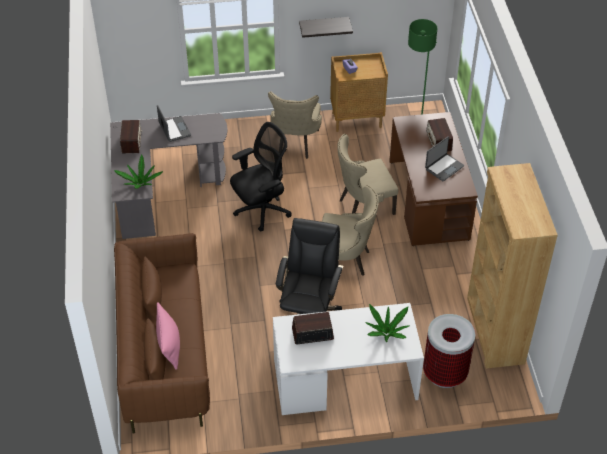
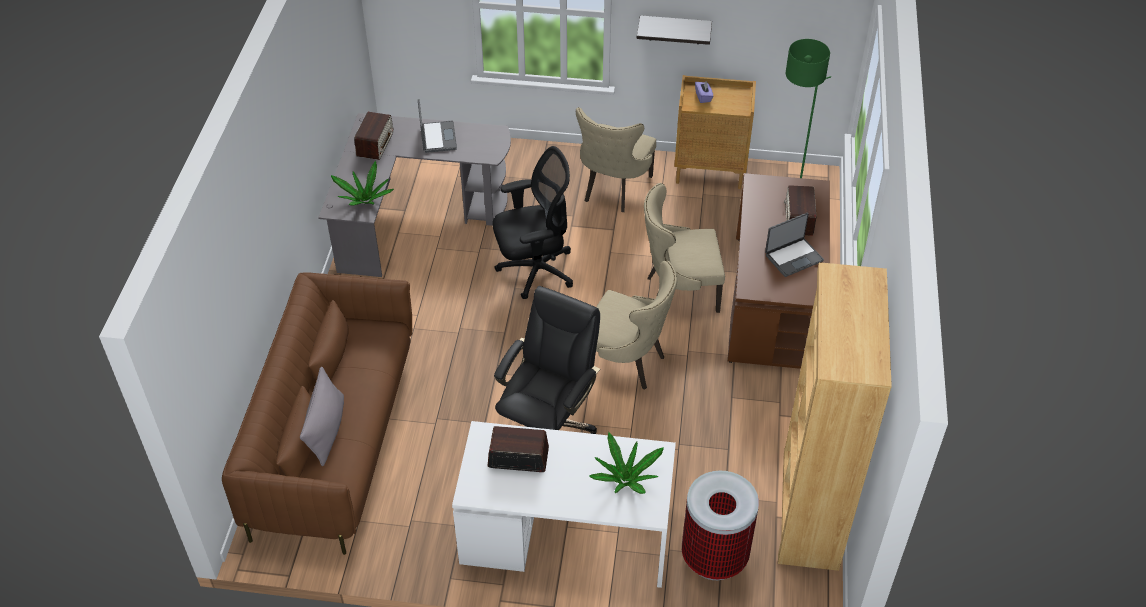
camera: 15 degrees right, 0 degrees up
(169, 345) = (327, 429): pink pillow -> grey pillow

